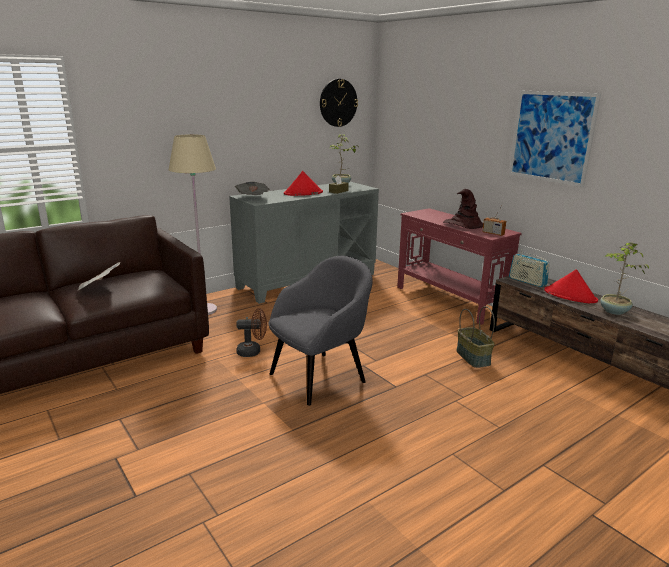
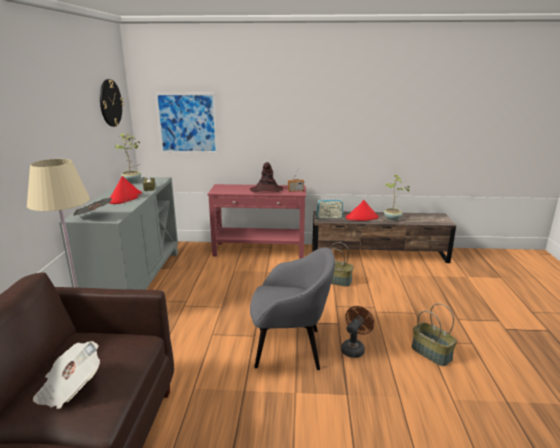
camera: 50 degrees left, 0 degrees up
(253, 351) = (210, 362): brown fan -> brown fan (354, 348)
(319, 377) = (290, 348): grey armchair -> grey armchair turned 90 degrees clockwise
(434, 463) = (432, 353): none -> basket
(551, 137) = (318, 115): picture -> picture (187, 123)

